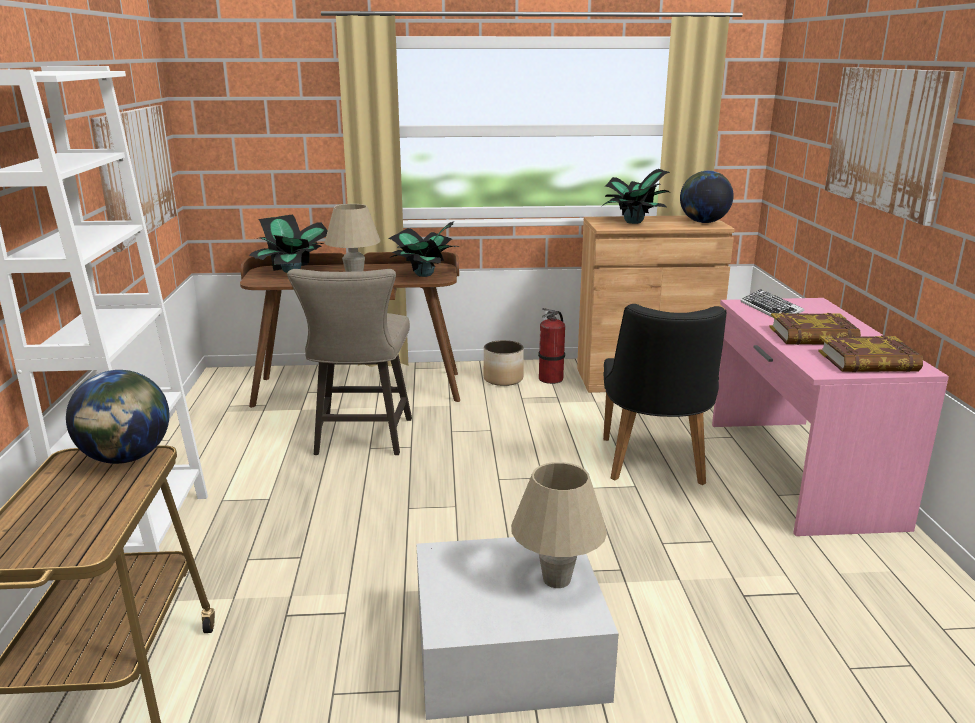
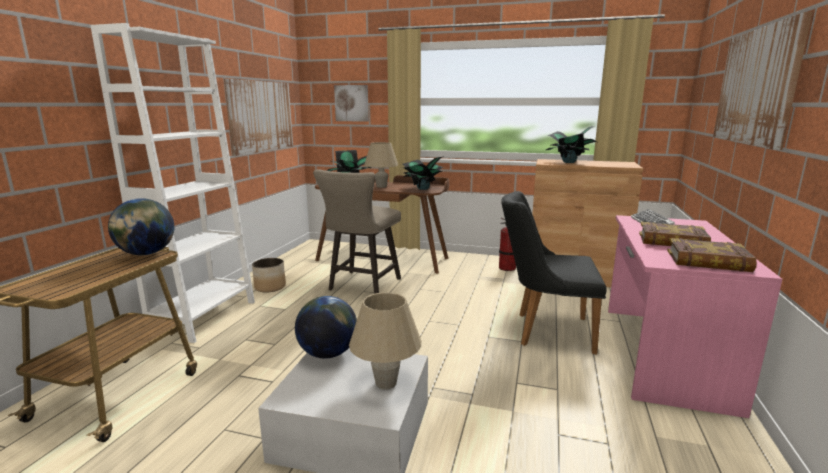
camera: 20 degrees right, 5 degrees down
(273, 134) = (352, 103): none -> picture
(503, 379) = (475, 264): planter -> planter (270, 287)
(654, 466) = (545, 330): black chair -> black chair turned 75 degrees clockwise
(703, 222) = (622, 164): globe -> globe (328, 353)

